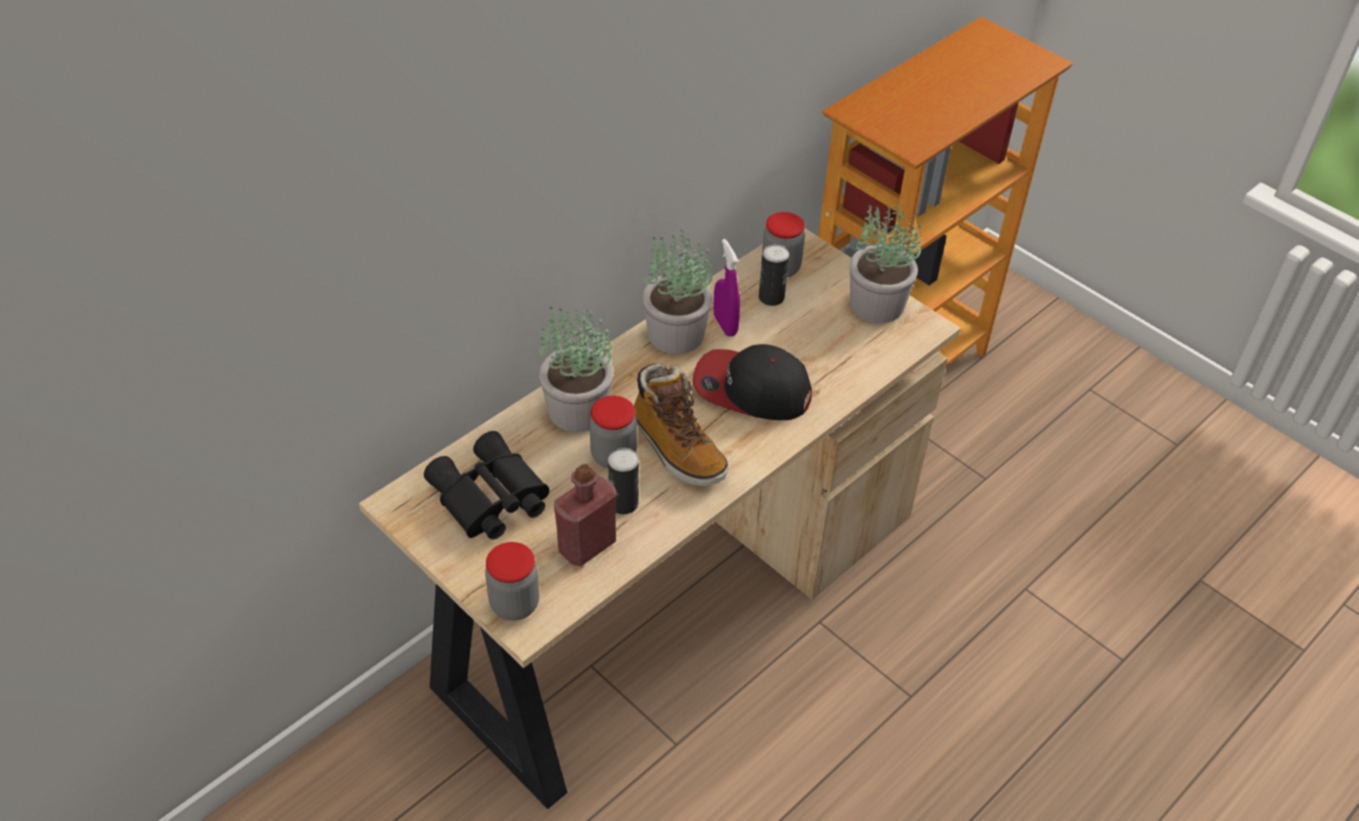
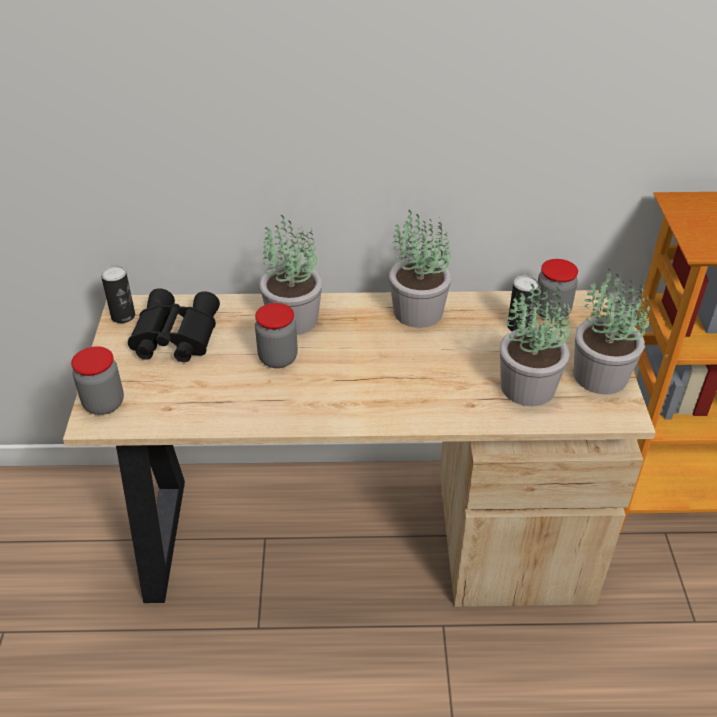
camera: 45 degrees right, 5 degrees down
(587, 545) = (189, 399): red bottle -> none
(623, 503) = (245, 390): can -> can (123, 316)
(677, 449) = (323, 380): boot -> none
(725, 325) = (460, 325): purple spray bottle -> none
(751, 389) = (425, 375): cap -> none
(837, 348) = (527, 386): none -> potted plant

